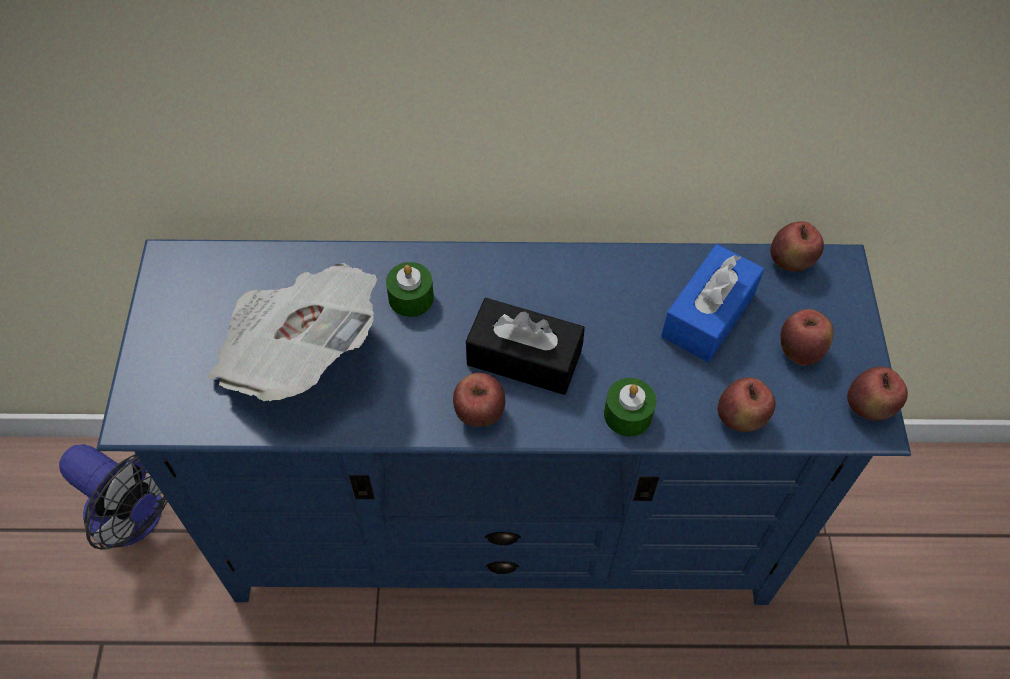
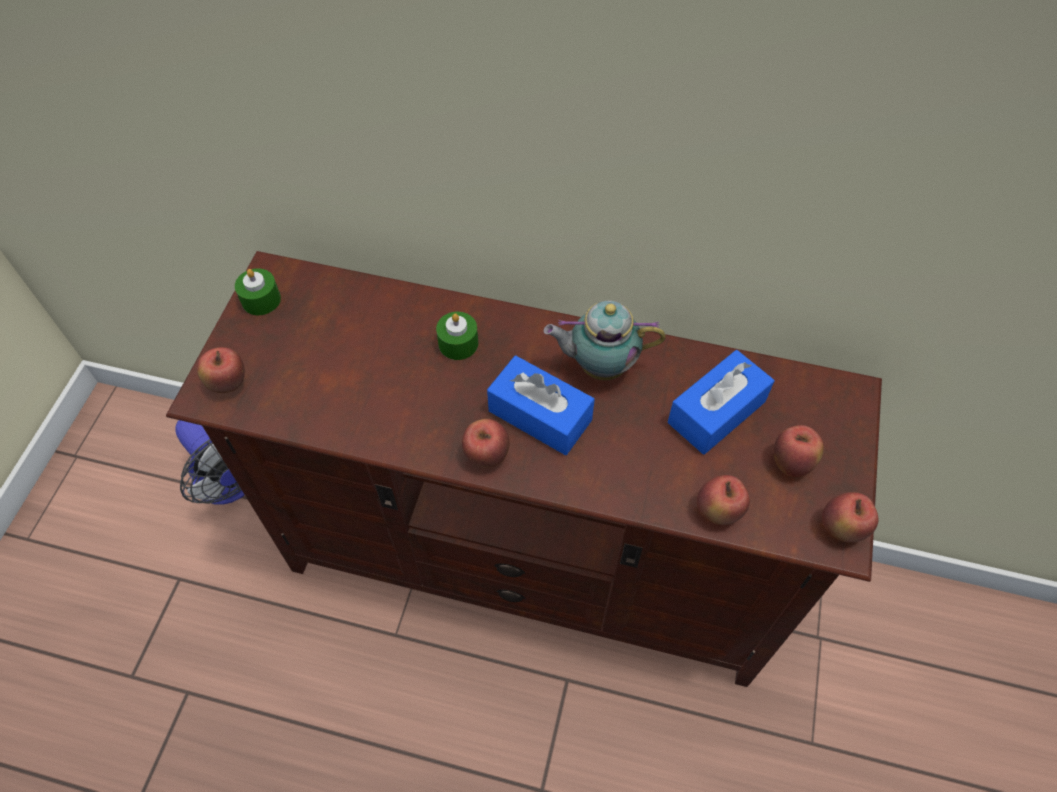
camera: 15 degrees right, 0 degrees up
(298, 352) = (350, 370): newspaper -> none
(503, 528) = (530, 563): blue tv stand -> brown tv stand
(524, 358) = (540, 415): black tissue box -> blue tissue box
(571, 291) = (599, 366): none -> teapot
(628, 414) = (616, 485): green candle -> green candle (261, 300)
(790, 263) = (806, 381): apple -> apple (228, 384)

